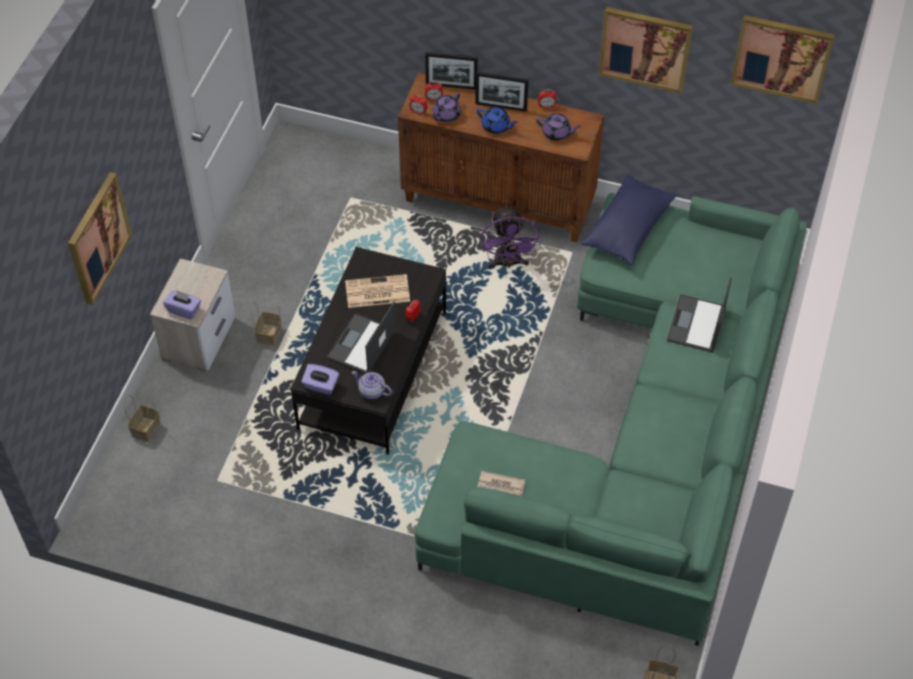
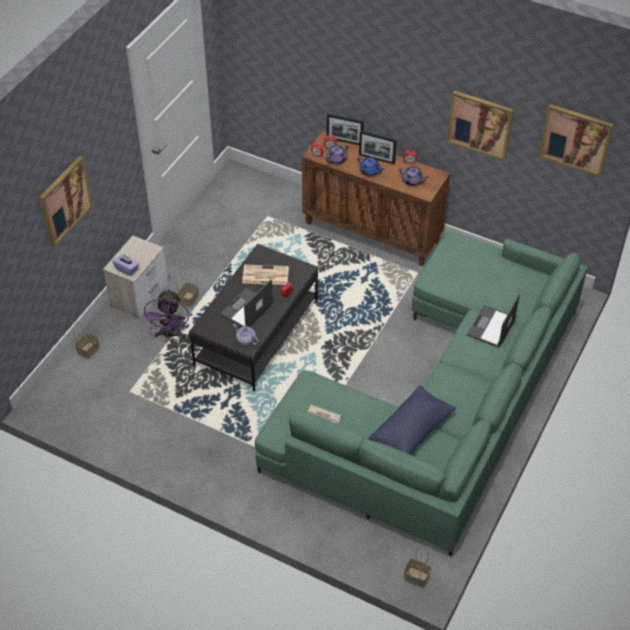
camera: 10 degrees right, 5 degrees down
(321, 386) = (210, 332): purple tissue box -> none
(508, 263) = (369, 274): purple fan -> purple fan (170, 335)
(628, 229) = (455, 256): blue pillow -> blue pillow (411, 430)

